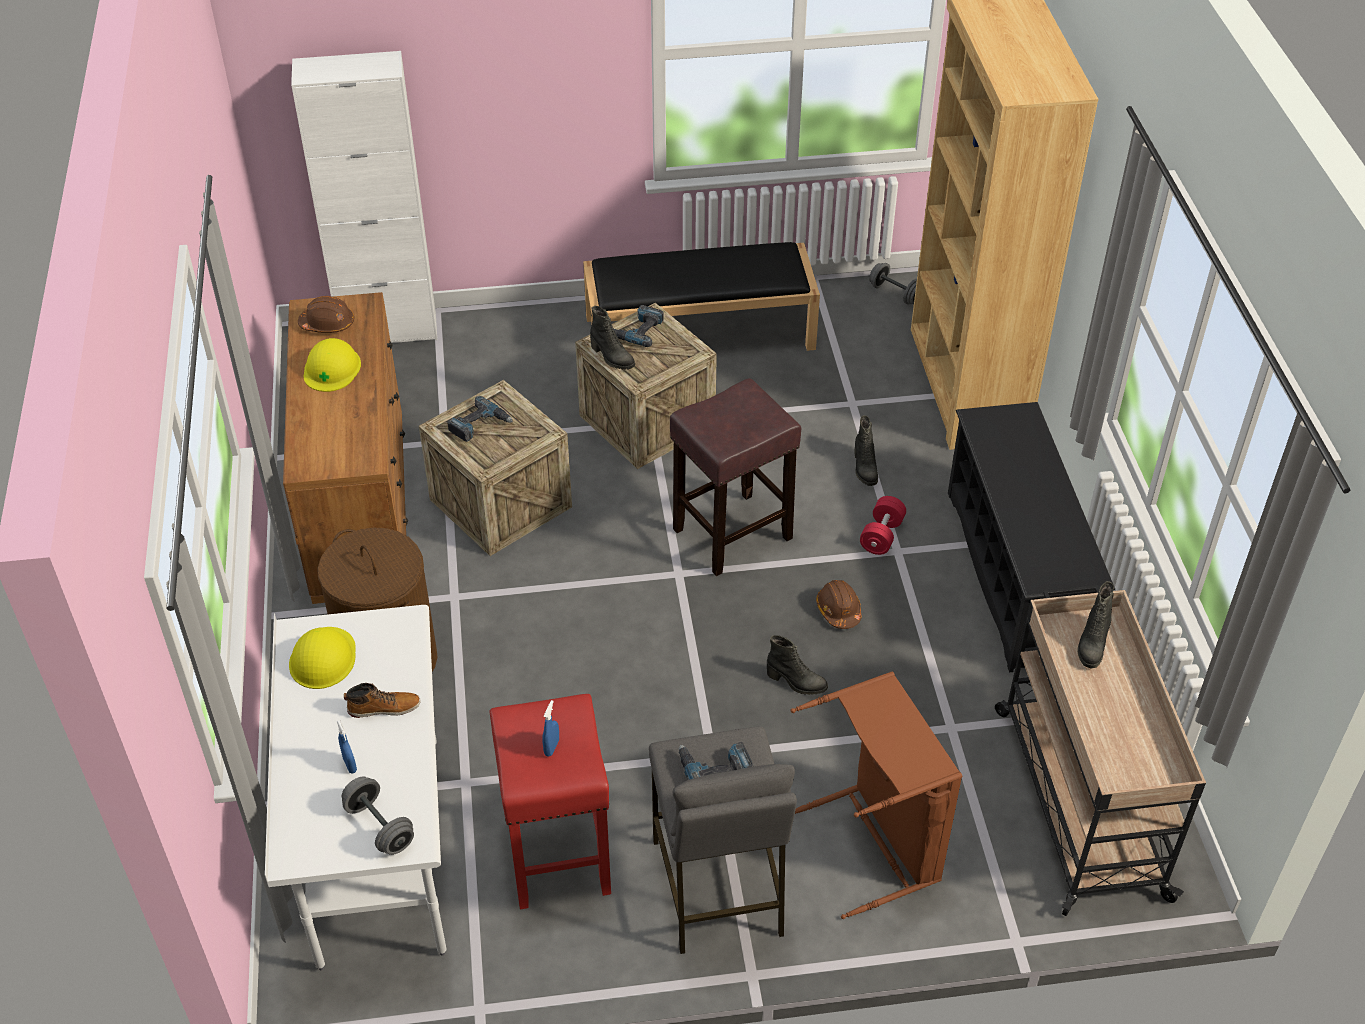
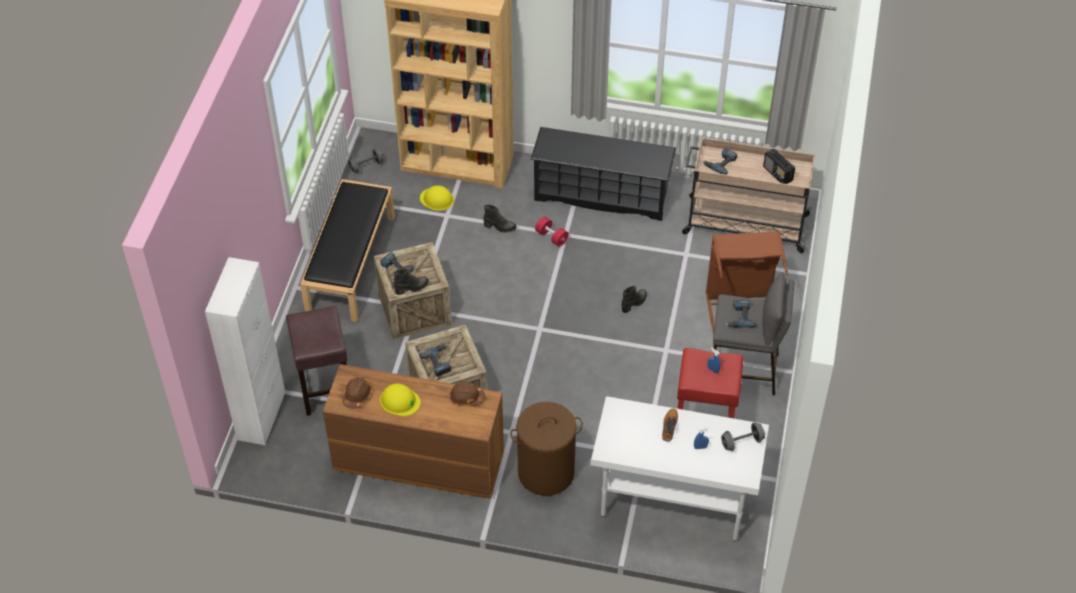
camera: 70 degrees left, 5 degrees up
(322, 658) = (626, 446): yellow hard hat -> yellow hard hat (437, 199)
(731, 535) = (522, 298): brown stool -> brown stool (325, 390)
(838, 610) = (594, 271): brown hard hat -> brown hard hat (466, 397)
(1091, 644) = (720, 163): black boot -> power drill
(1123, 743) = (778, 174): none -> radio

